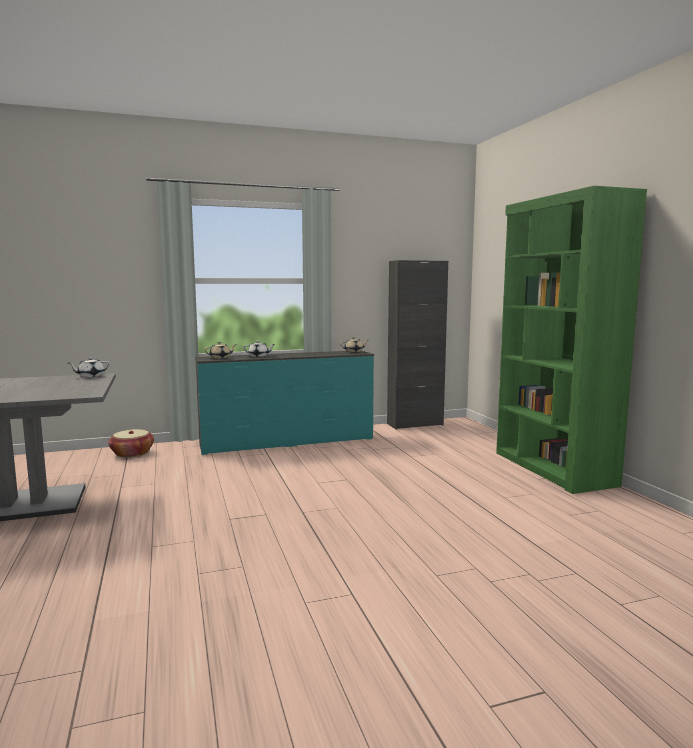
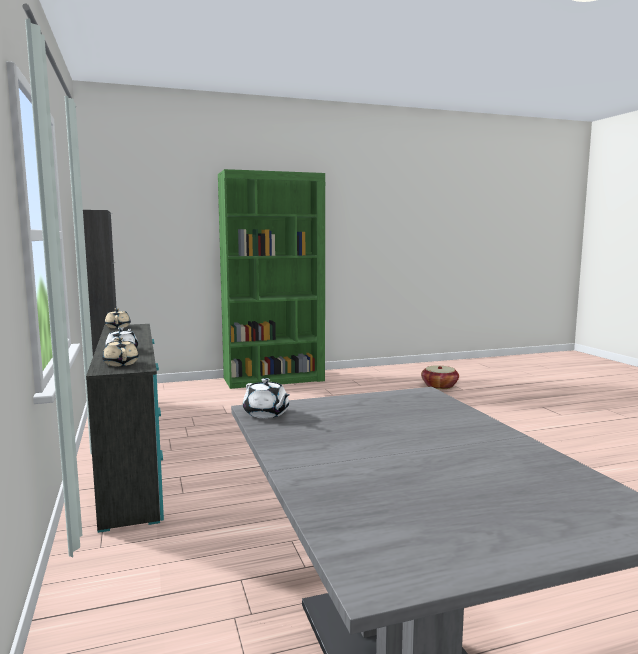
camera: 90 degrees left, 0 degrees up
(132, 453) = (109, 599): basket -> basket (439, 386)

